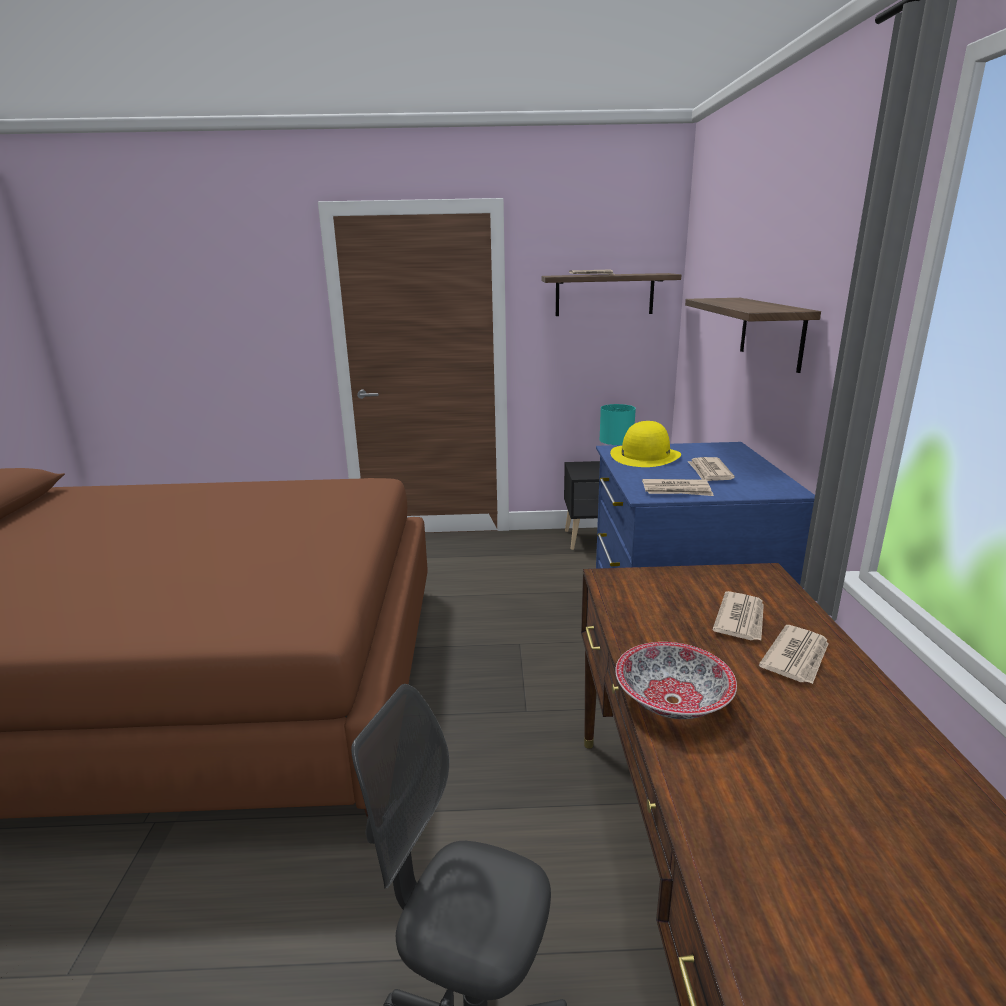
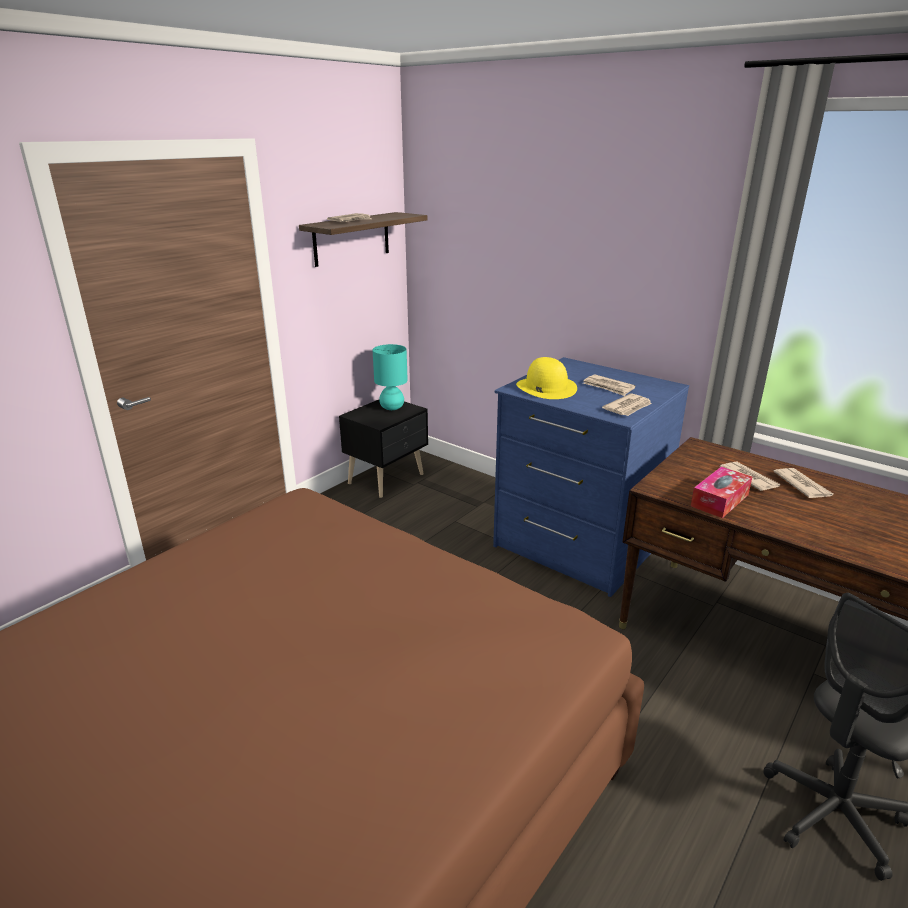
camera: 50 degrees left, 5 degrees up
(647, 616) = (719, 500): none -> tissue box
(673, 701) = (821, 536): bowl -> none
(771, 332) = (592, 269): shelf -> none

